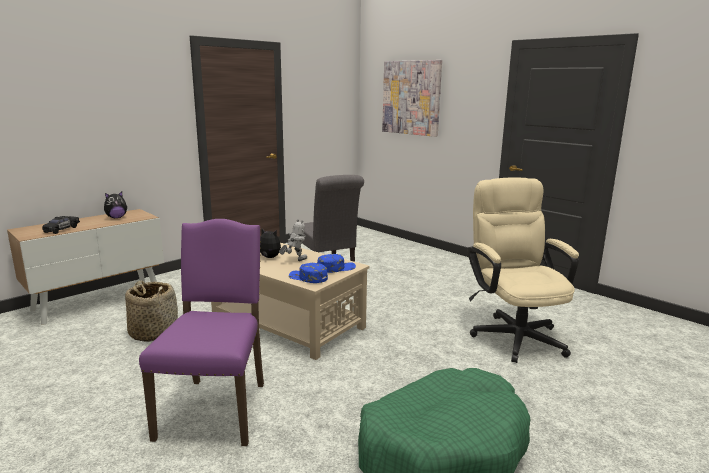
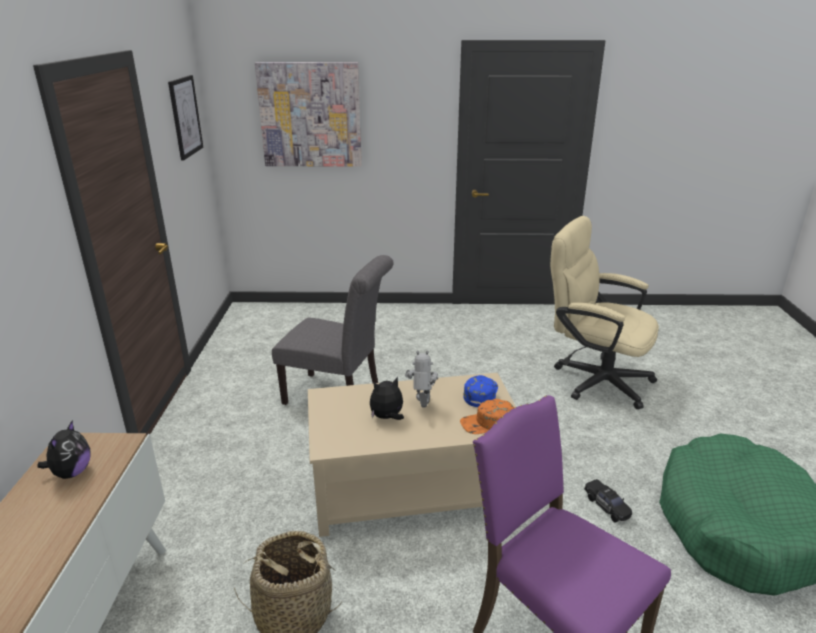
camera: 45 degrees left, 10 degrees up
(61, 229) = (35, 557): black toy car -> black toy car (607, 506)
(308, 277) = (488, 423): blue cap -> orange cap
(331, 91) = (185, 116): none -> picture

